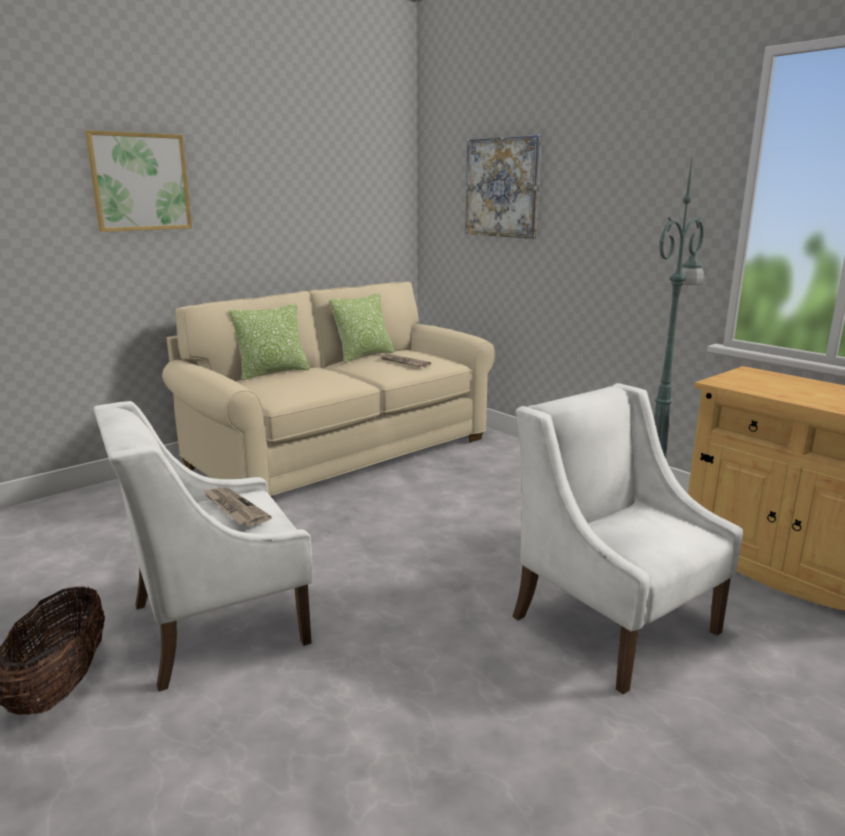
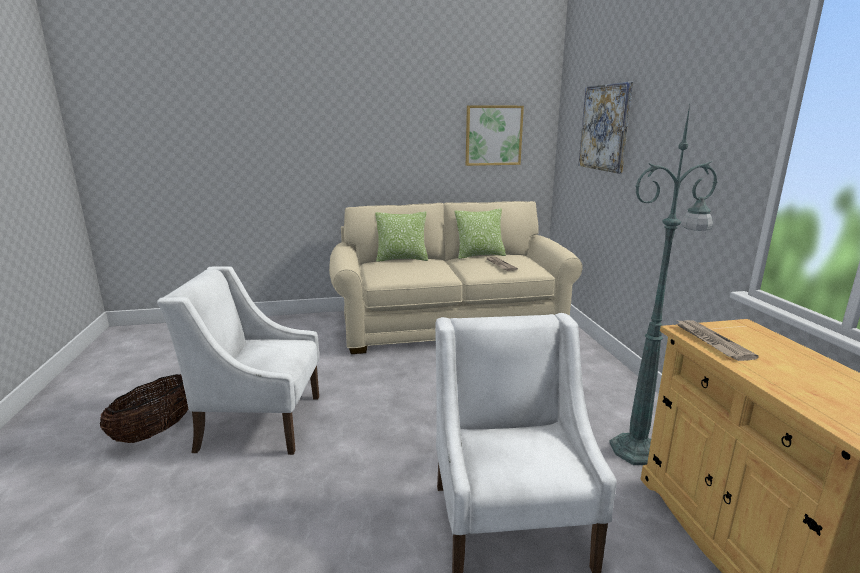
camera: 30 degrees right, 0 degrees up
(140, 182) = (332, 123): picture -> picture (493, 135)
(234, 508) = (270, 349): newspaper -> newspaper (711, 341)

